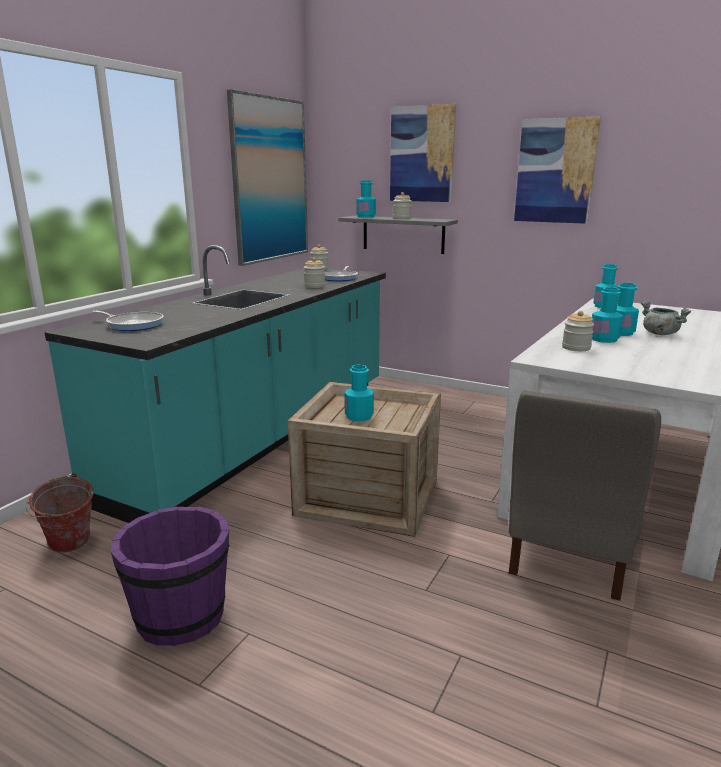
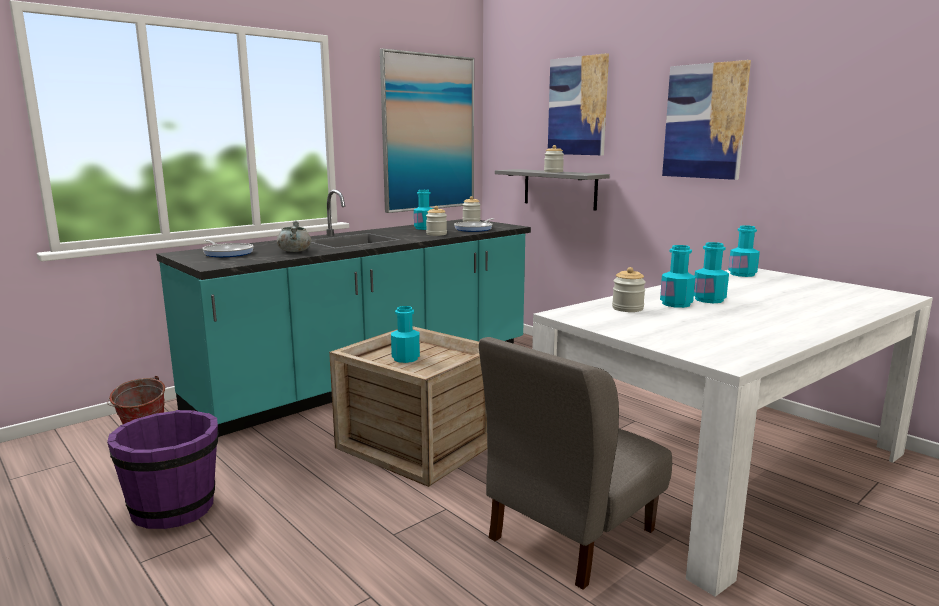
camera: 20 degrees right, 5 degrees down
(366, 217) = (523, 170): turquoise bottle -> turquoise bottle (424, 228)
(659, 333) = (756, 304): grey cooking pot -> grey cooking pot (294, 251)

